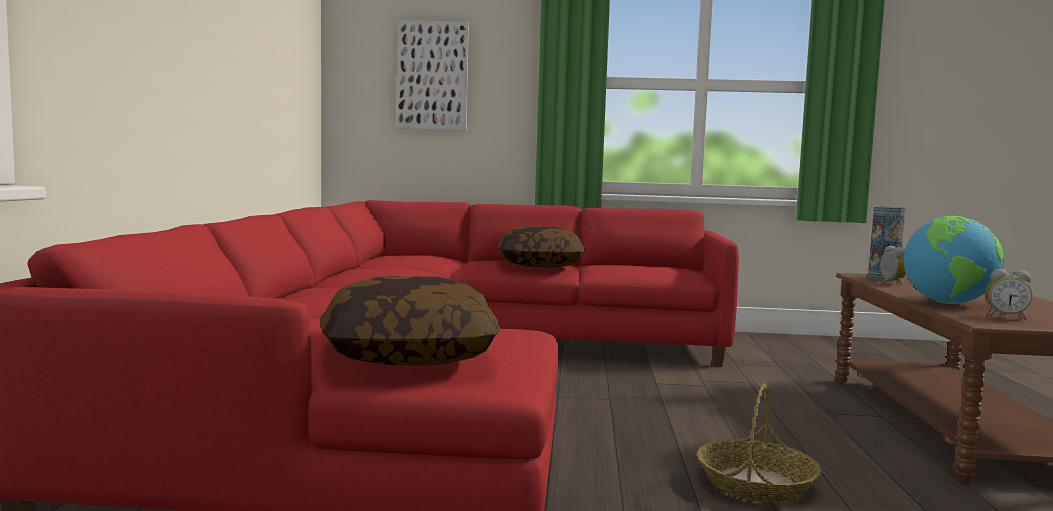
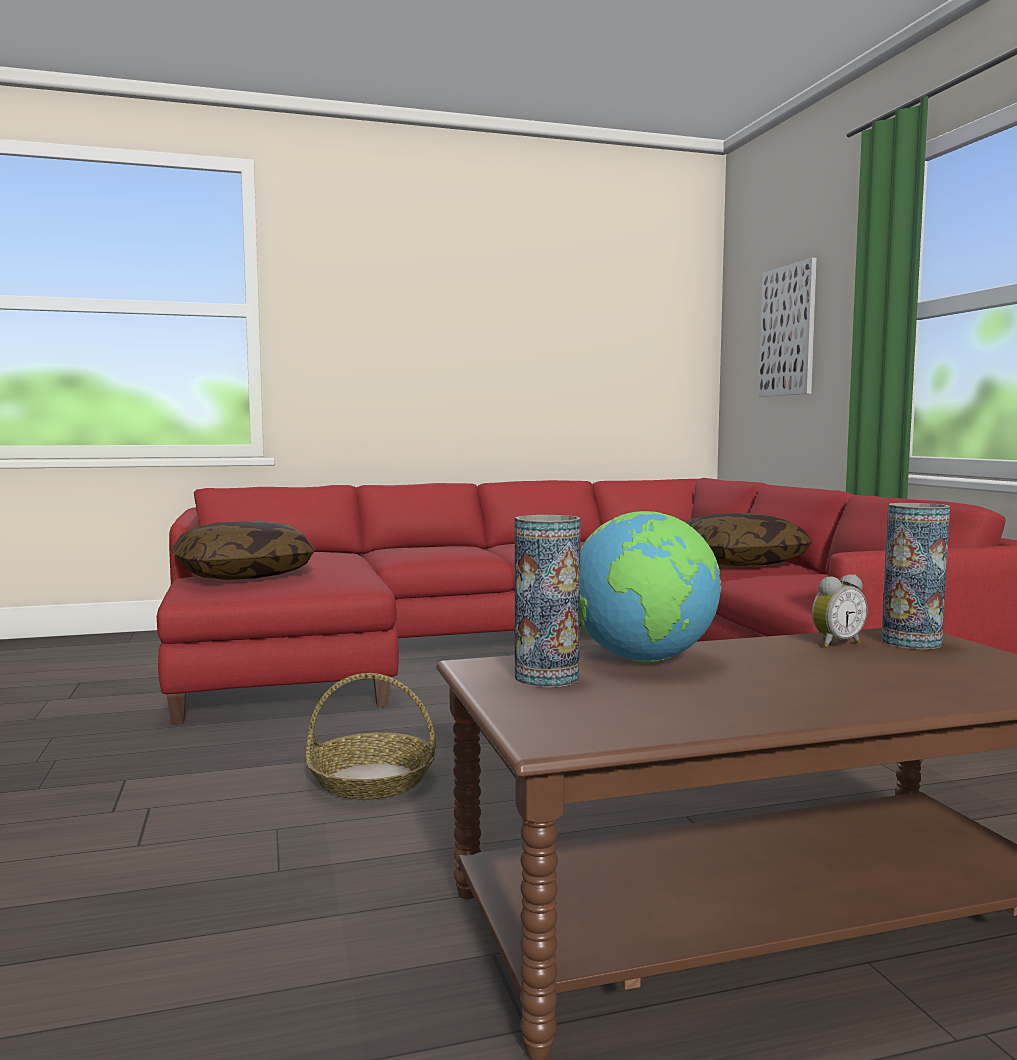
camera: 70 degrees right, 0 degrees up
(1006, 317) = (546, 677): alarm clock -> vase

